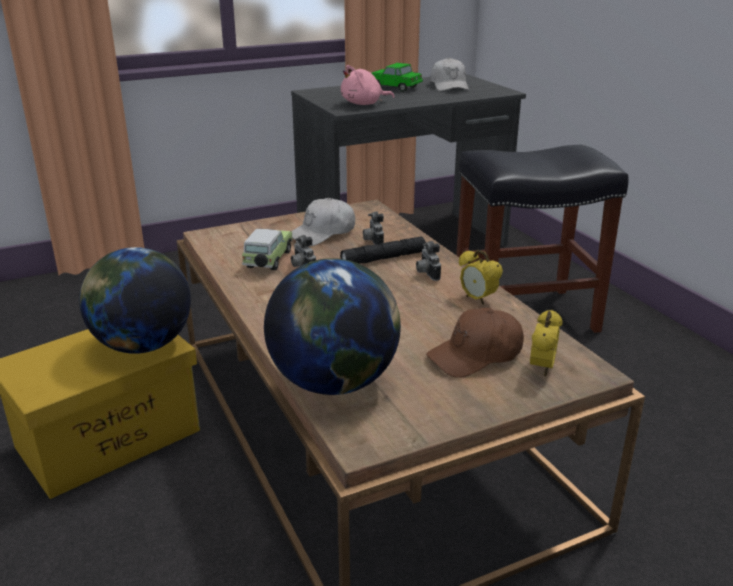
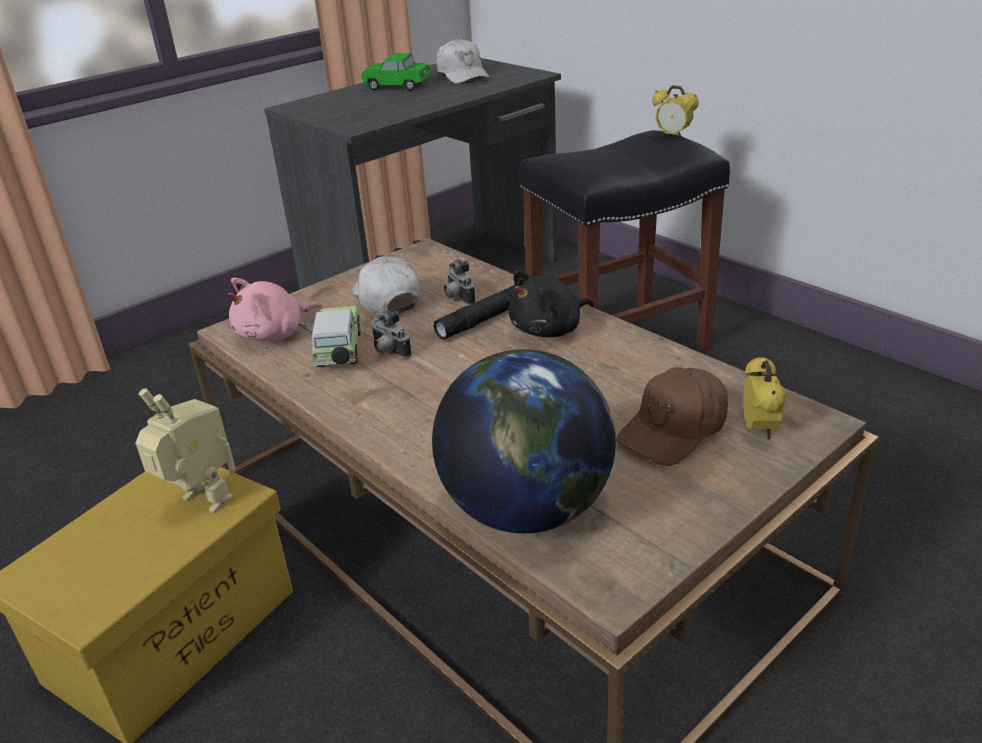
camera: 15 degrees left, 5 degrees up
(142, 345) = (201, 503): globe -> toy robot
(322, 233) = (387, 298): white cap -> white cap turned 120 degrees clockwise
(364, 104) = (374, 115): pink plush toy -> pink plush toy (275, 334)
(426, 274) = (549, 330): camera -> black plush toy
(477, 299) = (630, 353): alarm clock -> alarm clock (673, 136)

